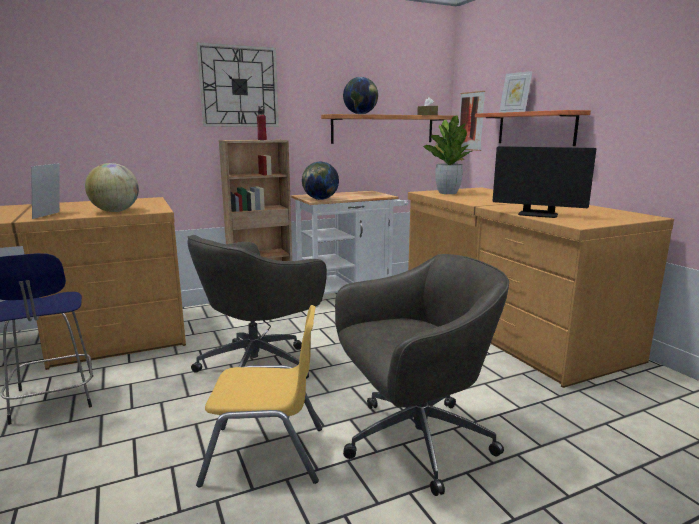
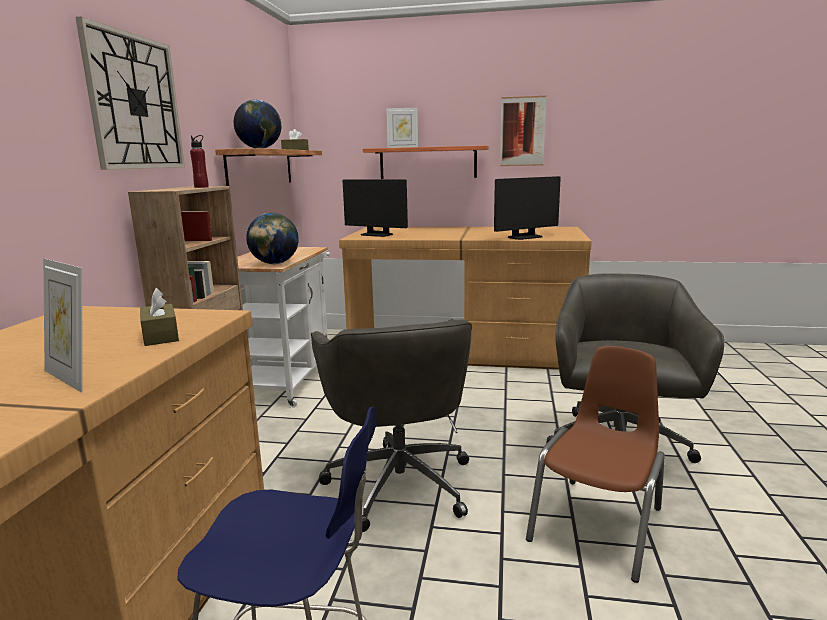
camera: 55 degrees left, 0 degrees up
(115, 211) = (160, 335): globe -> brown tissue box
(265, 455) = (598, 525): yellow chair -> brown chair
(447, 193) = (377, 234): potted plant -> monitor
(471, 121) = (333, 157): picture -> picture (522, 131)

